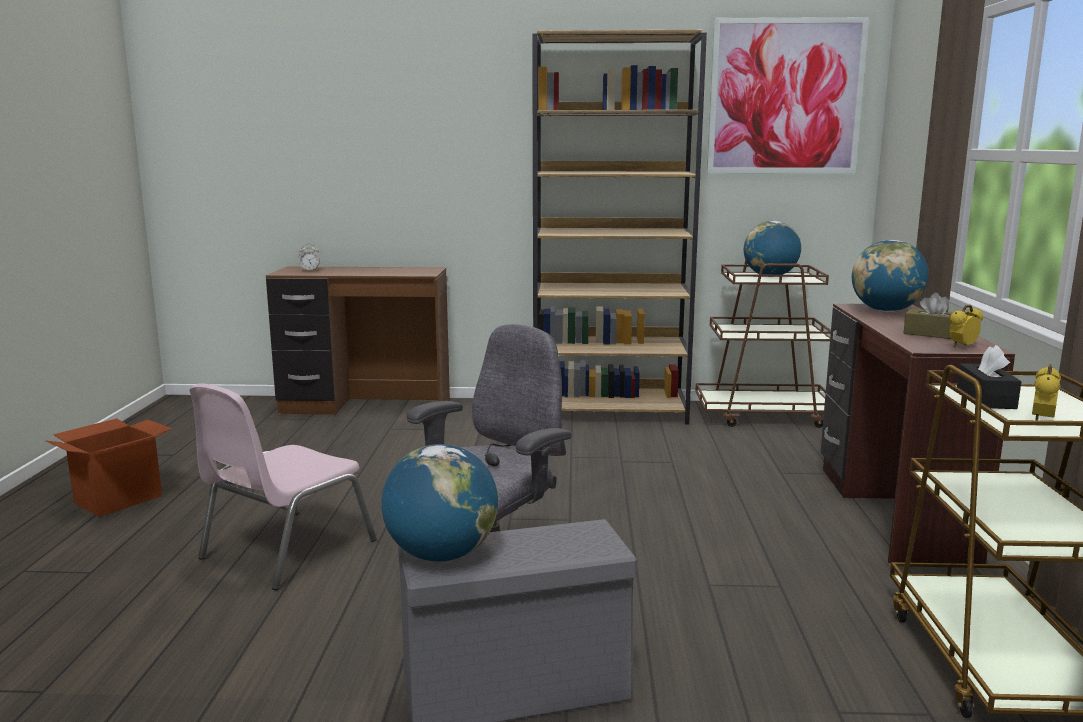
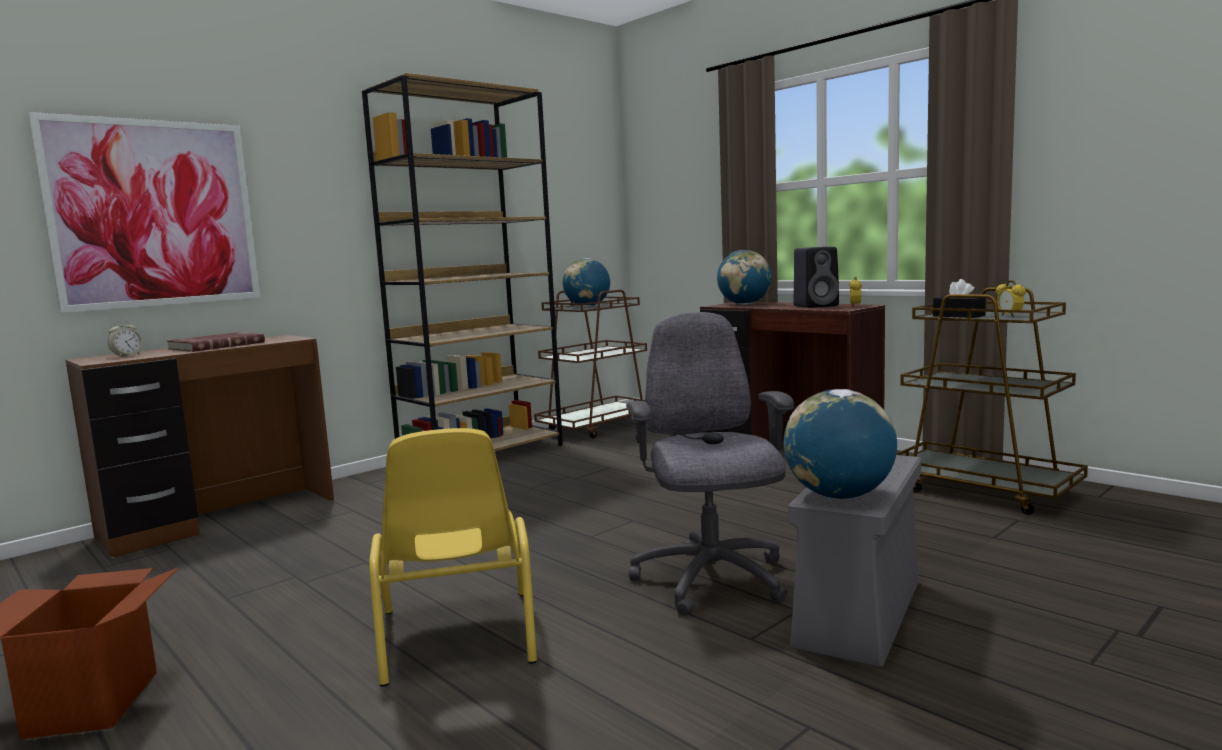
camera: 45 degrees left, 5 degrees down
(285, 550) = (457, 637): pink chair -> yellow chair
(372, 270) = (216, 345): none -> red book
(785, 97) = (563, 157): picture -> picture (154, 214)
(931, 334) = (817, 306): brown tissue box -> black speaker

